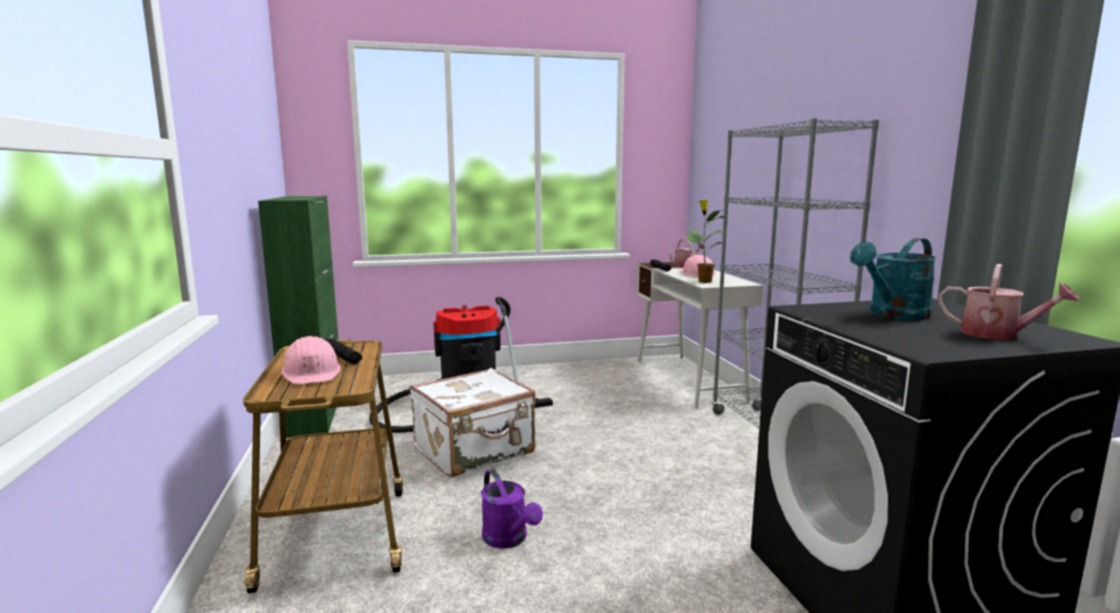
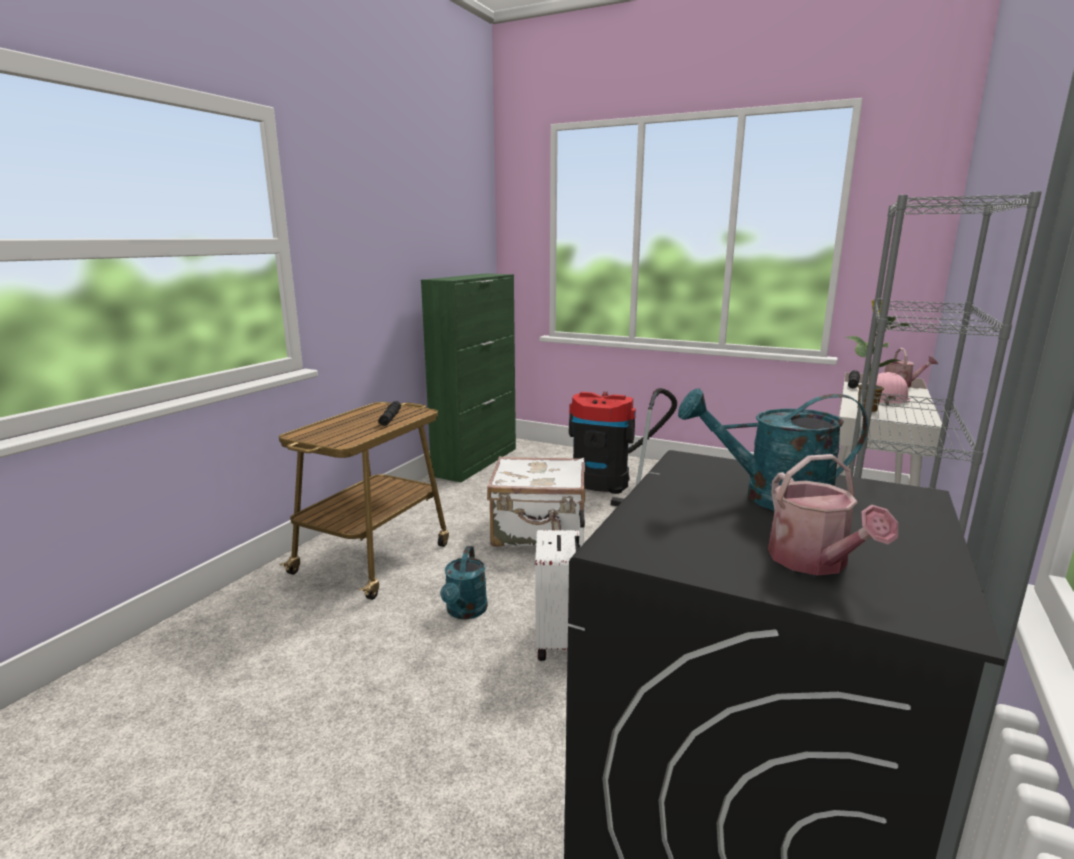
camera: 40 degrees right, 5 degrees up
(312, 373) = (350, 426): pink hard hat -> none
(509, 540) = (465, 612): purple watering can -> turquoise watering can
(618, 525) = (561, 641): none -> white suitcase

